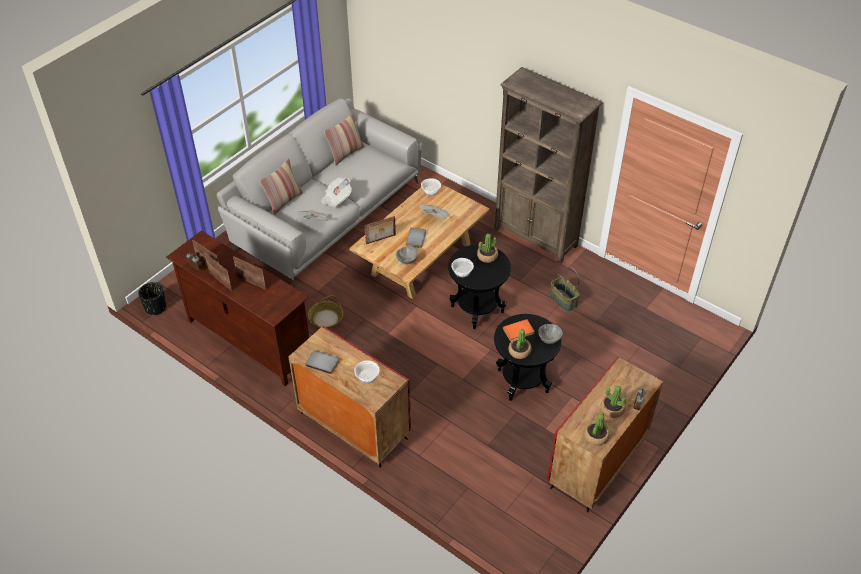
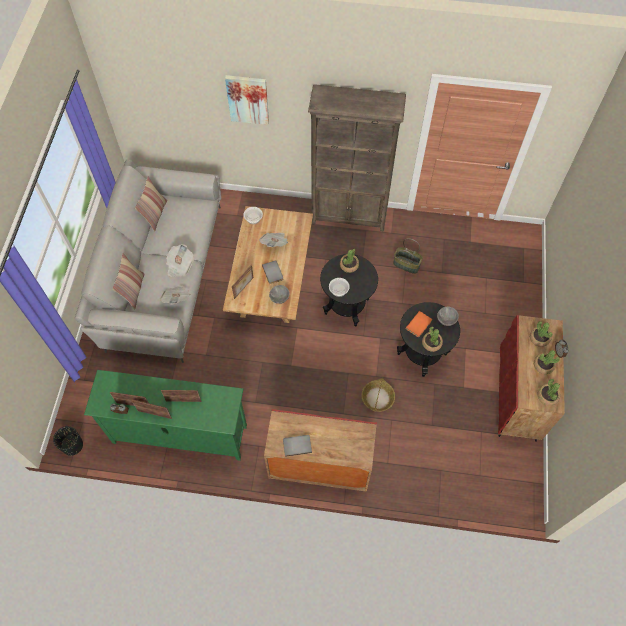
camera: 30 degrees left, 15 degrees up
(248, 341) = (179, 434): brown tv stand -> green tv stand
(326, 318) = (230, 378): basket -> basket (377, 398)
(367, 376) = (342, 438): bowl -> none
(465, 68) = (248, 99): none -> picture
(625, 385) = (539, 338): none -> potted plant

